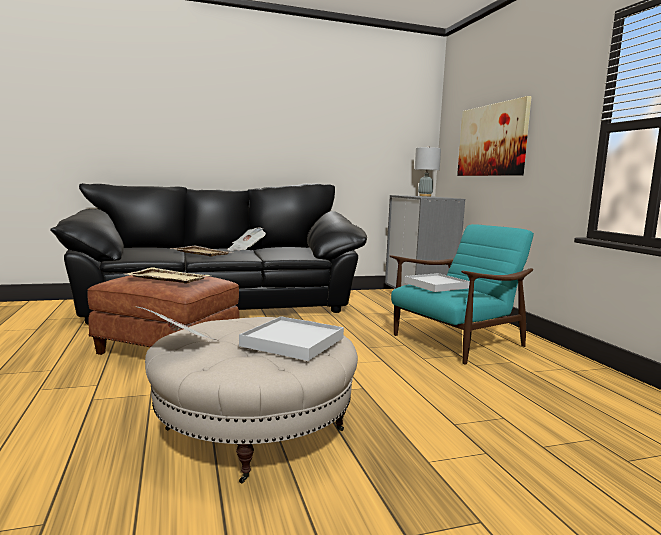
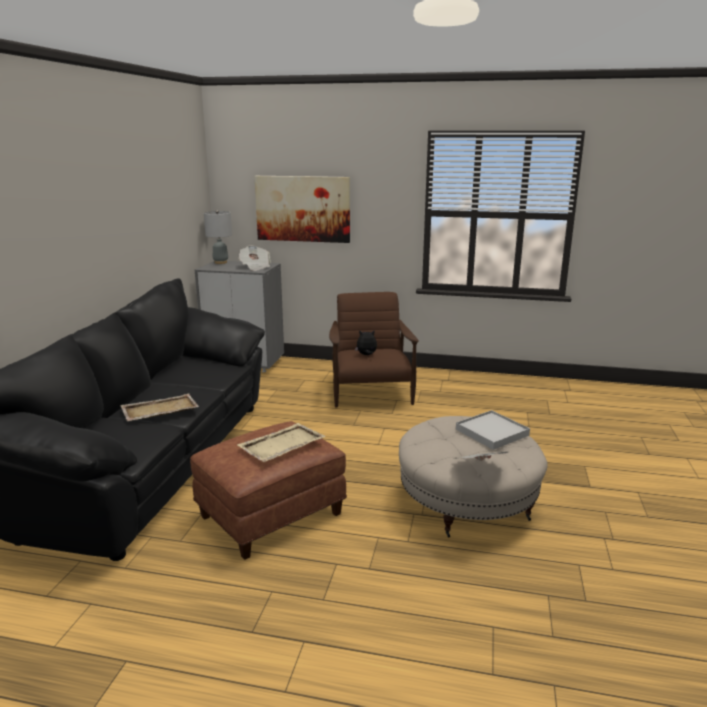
camera: 60 degrees left, 10 degrees up
(246, 249) = (164, 385): newspaper -> newspaper (255, 267)
(436, 285) = (366, 355): white tray -> plush toy
(456, 342) = (371, 392): turquoise armchair -> brown armchair

